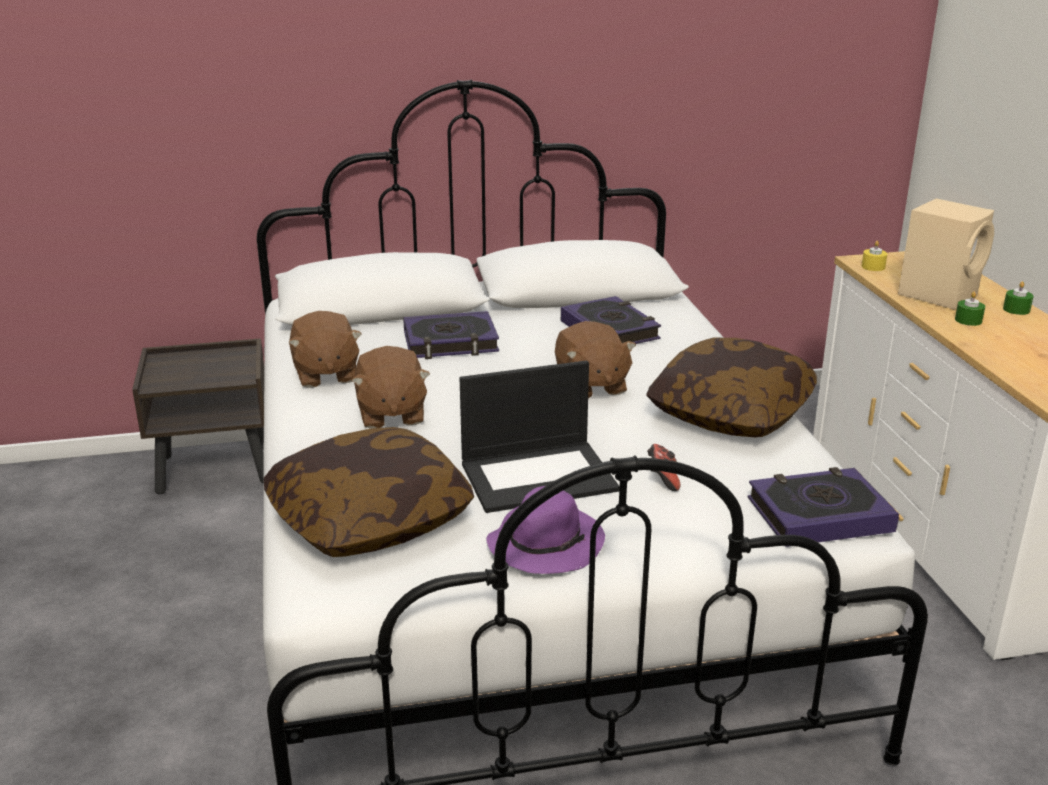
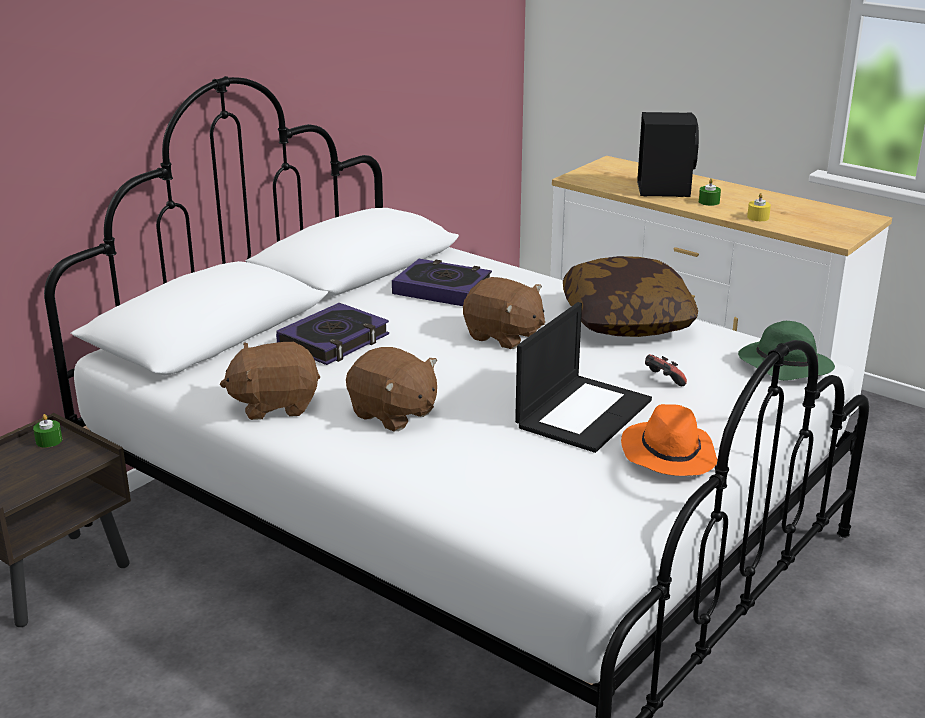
camera: 40 degrees left, 0 degrees up
(325, 374) = (275, 405): brown plush toy -> brown plush toy turned 135 degrees clockwise
(370, 519) = (525, 493): pillow -> none
(546, 544) = (668, 454): purple hat -> orange hat
(819, 515) = (783, 365): book -> green hat
(873, 267) = (590, 180): yellow candle -> yellow candle (758, 217)
(940, 295) = (664, 189): beige speaker -> black speaker
(1016, 309) = (721, 186): green candle -> green candle (49, 441)

